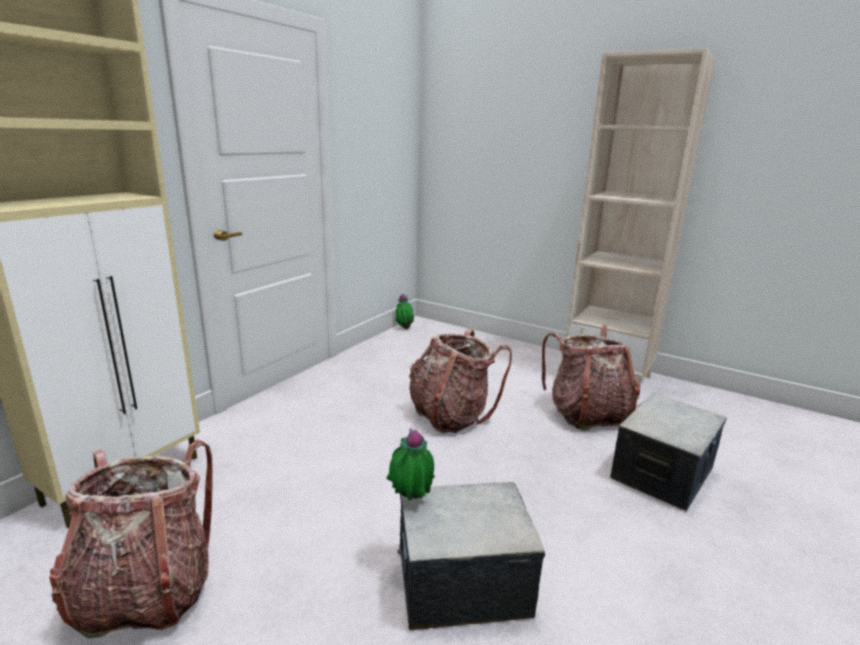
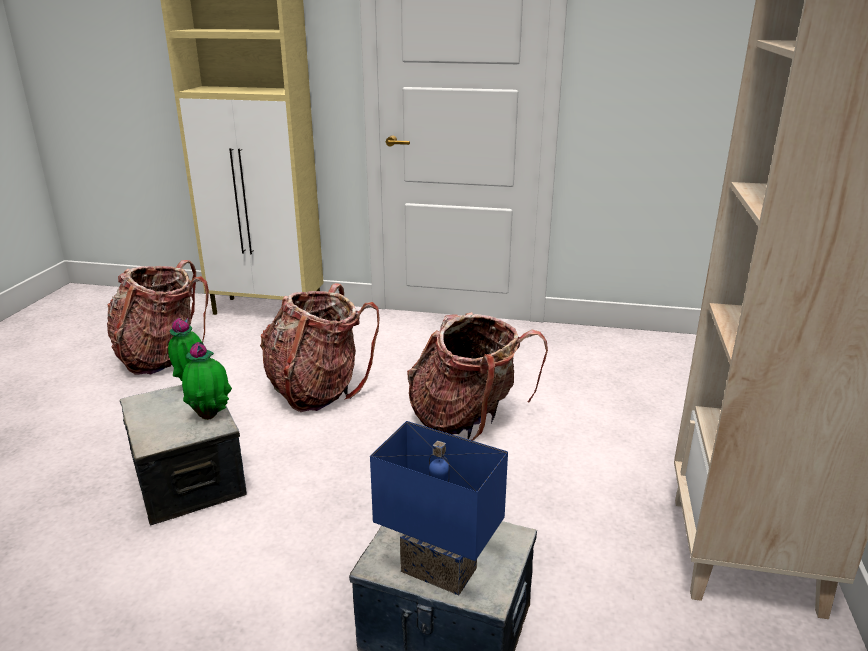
camera: 70 degrees right, 5 degrees up
(404, 328) = (677, 340): potted plant -> potted plant (211, 415)
(586, 414) = (572, 535): backpack -> backpack (317, 390)
(690, 425) = (441, 568): none -> blue table lamp

